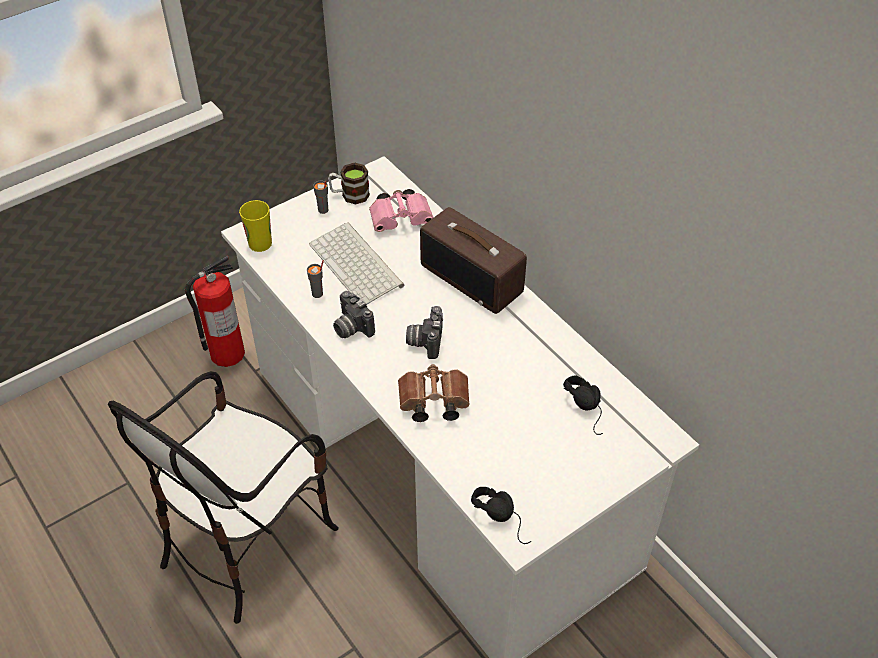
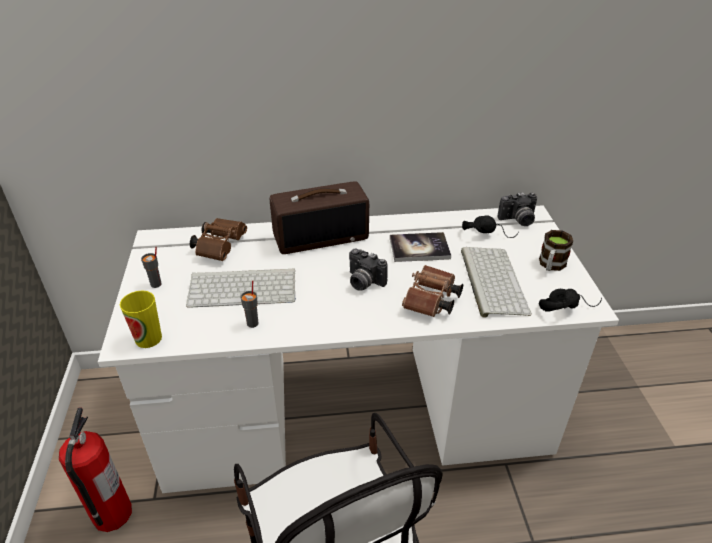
camera: 60 degrees left, 10 degrees down
(349, 195) = (158, 263): mug -> mug (551, 265)
(351, 328) = (312, 317): camera -> camera (518, 220)
(402, 219) = (221, 246): pink binoculars -> brown binoculars
(502, 440) = (491, 280): none -> keyboard
(513, 361) = (419, 248): none -> book

